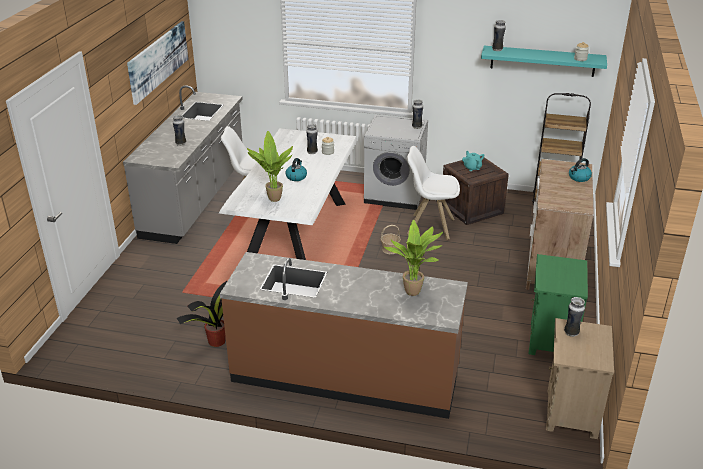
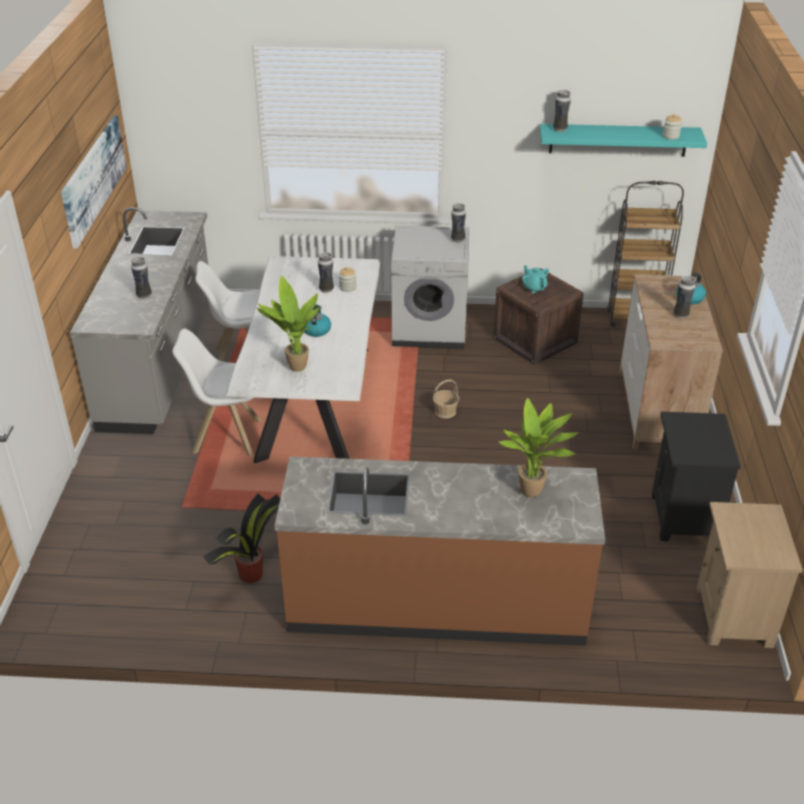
camera: 10 degrees left, 5 degrees up
(430, 226) = (488, 372): white chair -> white chair (227, 437)
(550, 340) = (682, 518): green nightstand -> black nightstand
(571, 332) = (736, 520): vase -> vase (681, 315)

